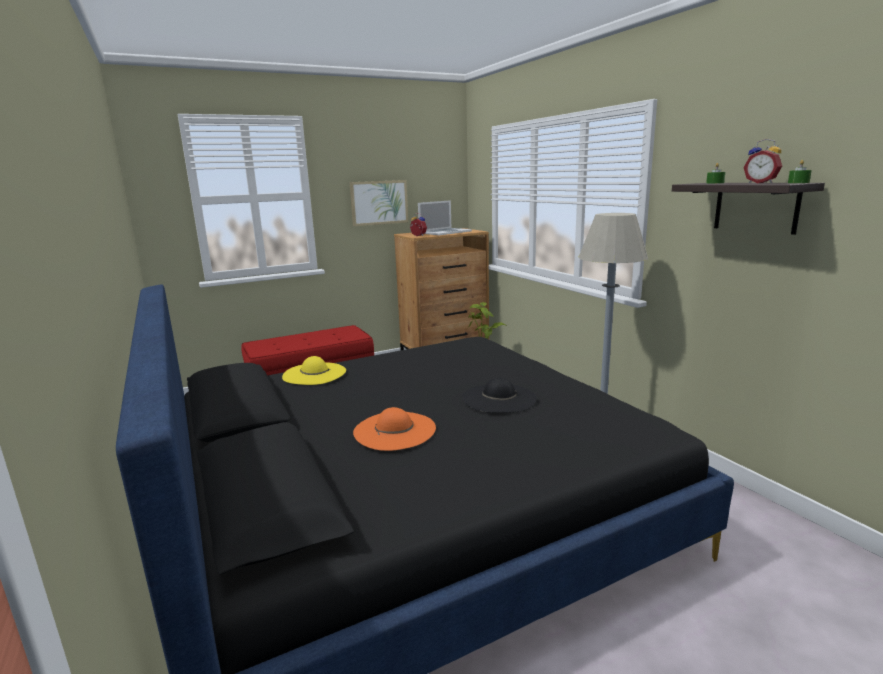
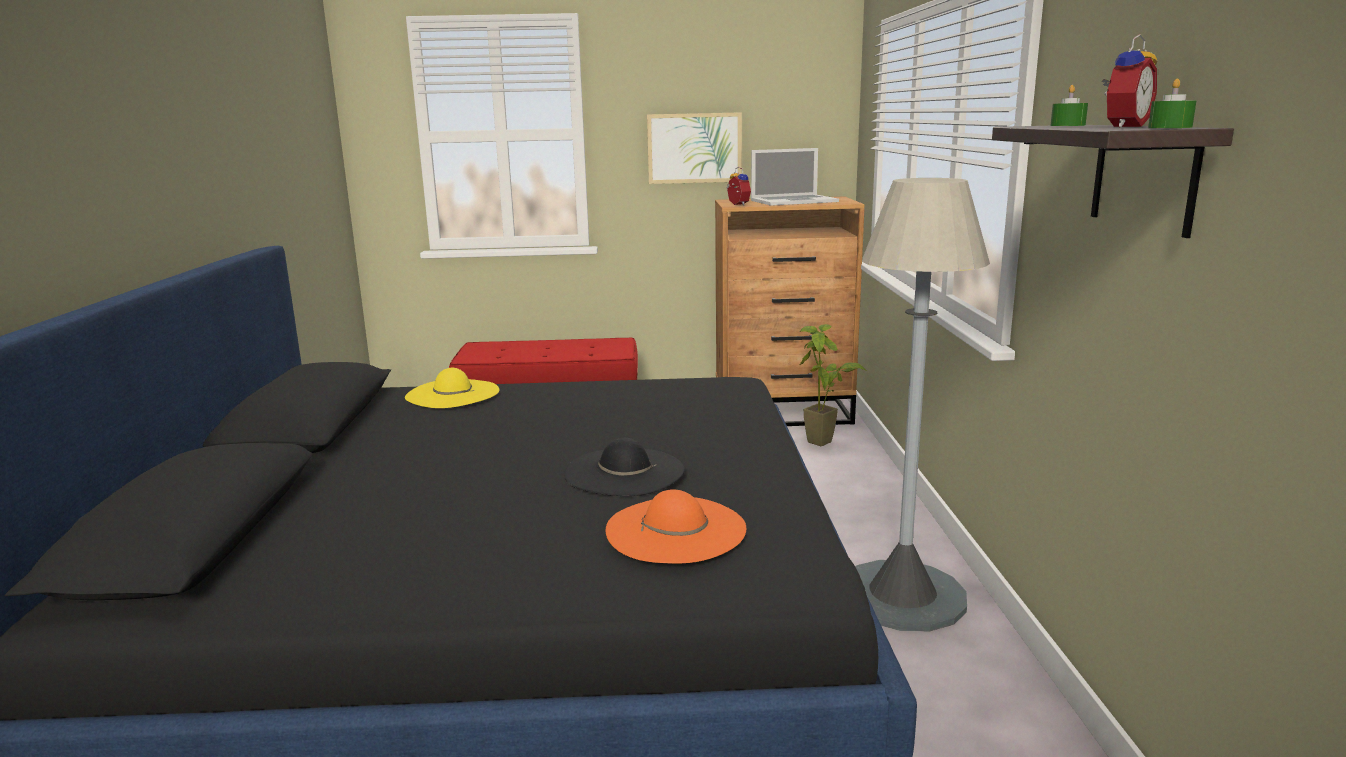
camera: 25 degrees right, 0 degrees up
(394, 430) = (432, 486): orange hat -> orange hat (676, 529)
(761, 183) = (1122, 126): alarm clock -> alarm clock turned 120 degrees counterclockwise

